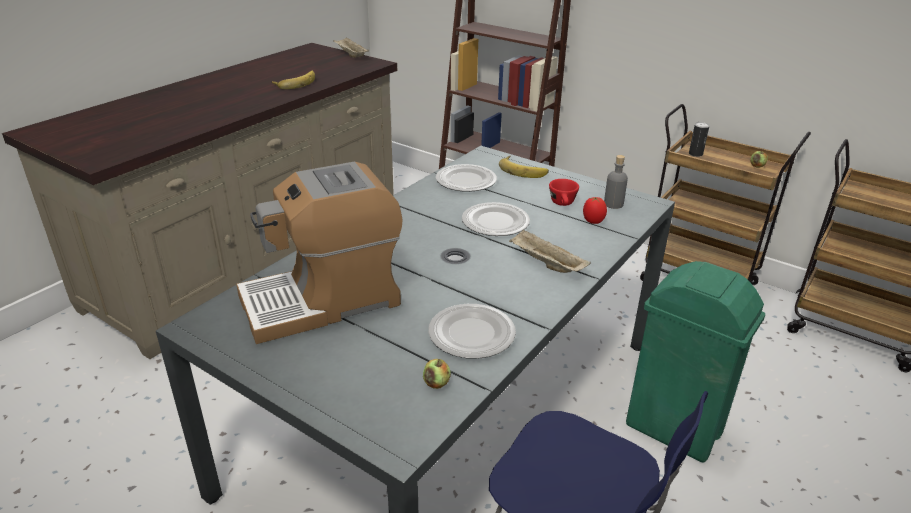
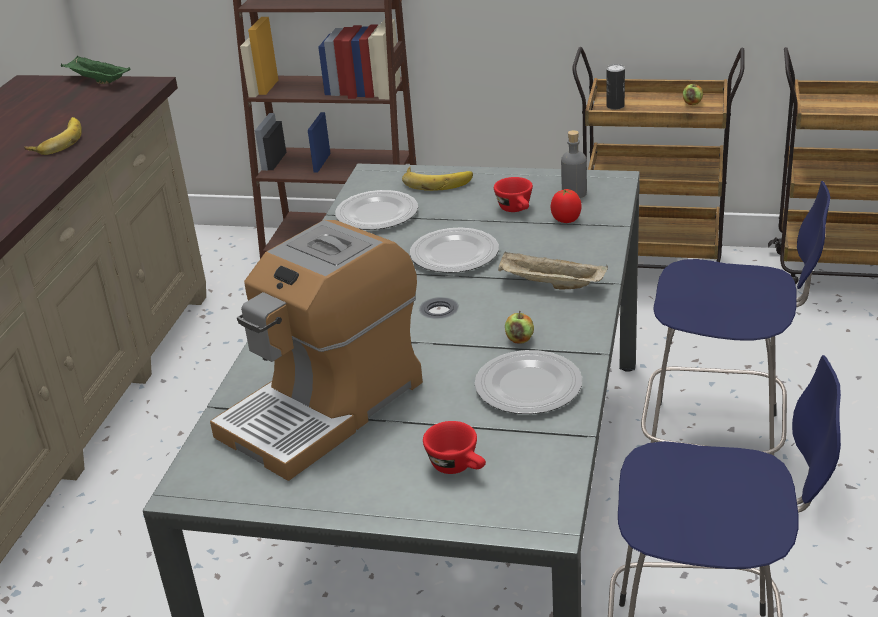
camera: 20 degrees left, 0 degrees up
(350, 55) = (97, 81): beige tray -> green tray
(374, 377) = (458, 467): none -> red cup
(436, 383) = (532, 449): apple -> apple (519, 339)
(674, 430) = (719, 445): green trash can -> blue stool

